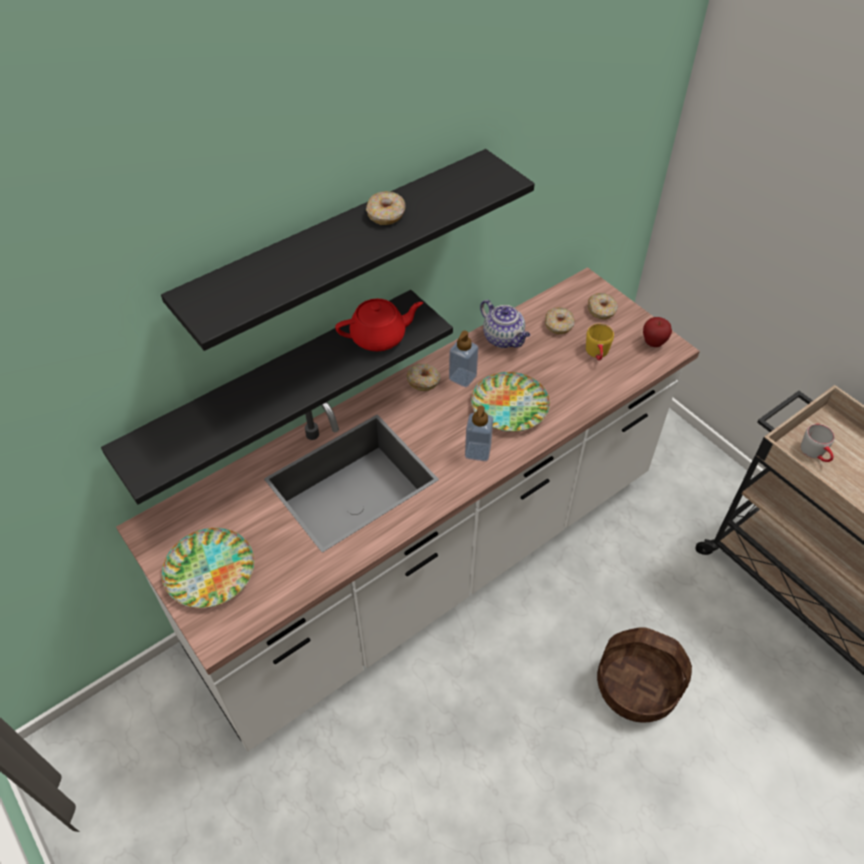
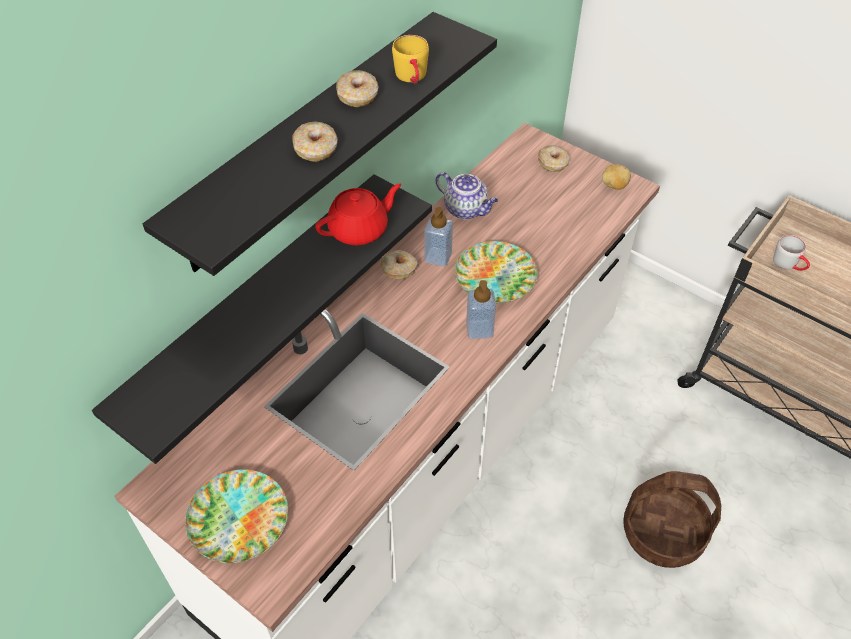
camera: 15 degrees left, 0 degrees up
(559, 325) = (516, 185): donut -> donut (316, 148)
(597, 354) = (564, 207): yellow mug -> yellow mug (412, 78)
(653, 343) = (614, 186): apple -> potato

